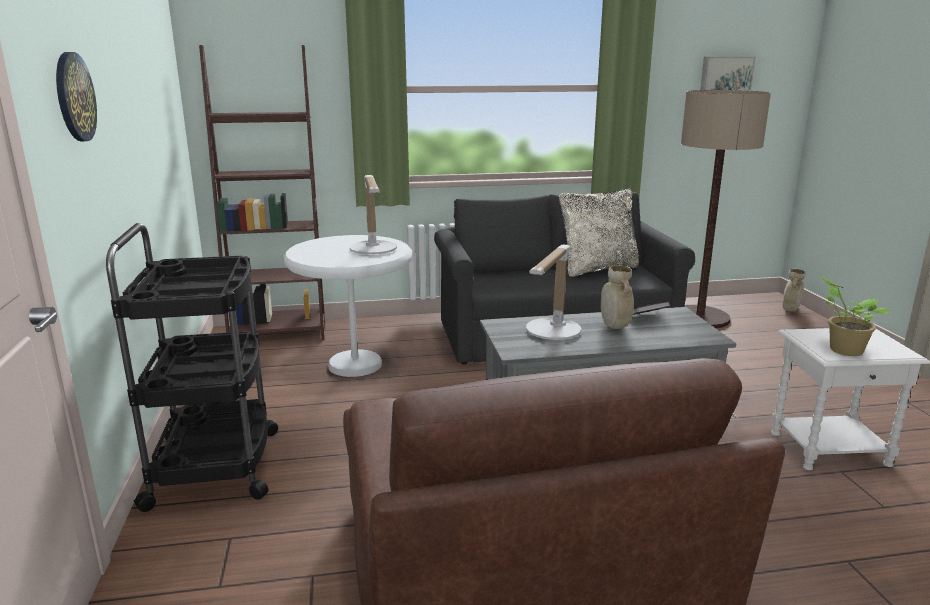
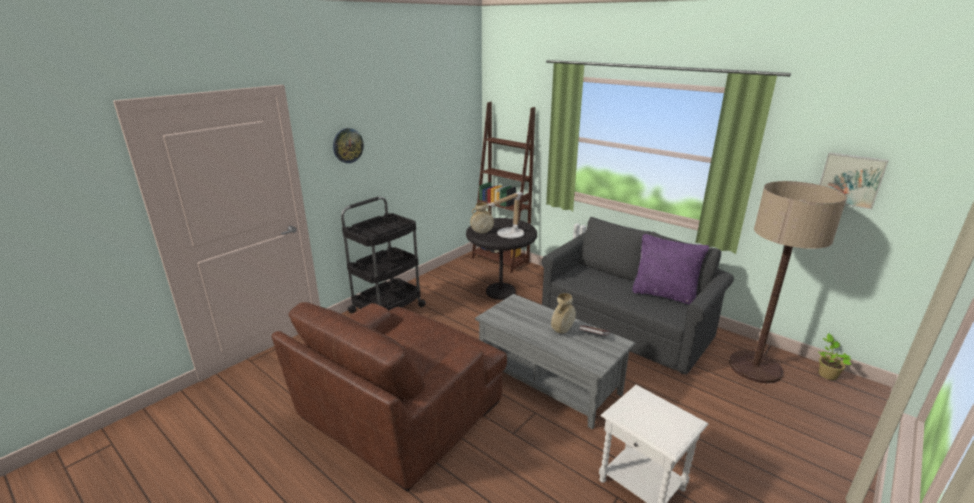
camera: 50 degrees right, 5 degrees up
(355, 365) = (500, 292): white side table -> black side table
(551, 334) = (524, 317): table lamp -> none
(599, 270) = (664, 296): beige pillow -> purple pillow
(790, 310) = (860, 404): beige vase -> beige vase (482, 232)
(843, 350) = (634, 416): potted plant -> potted plant (826, 374)

